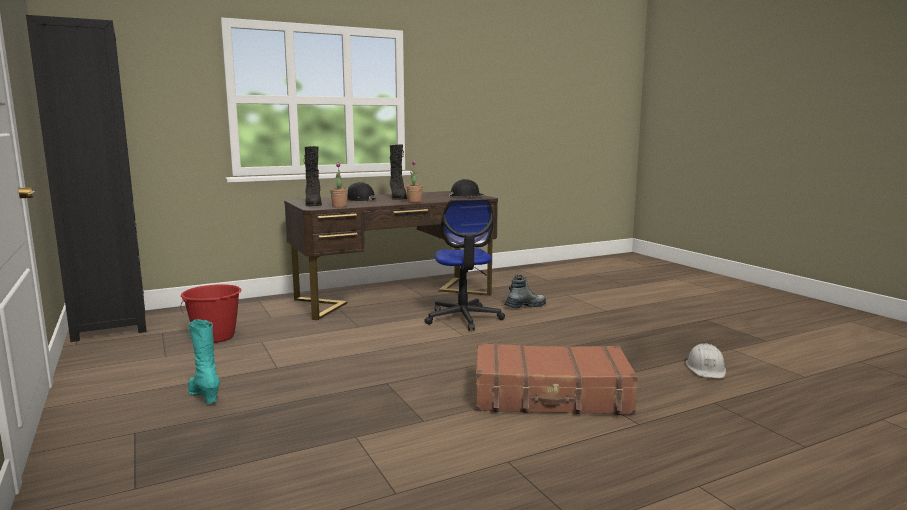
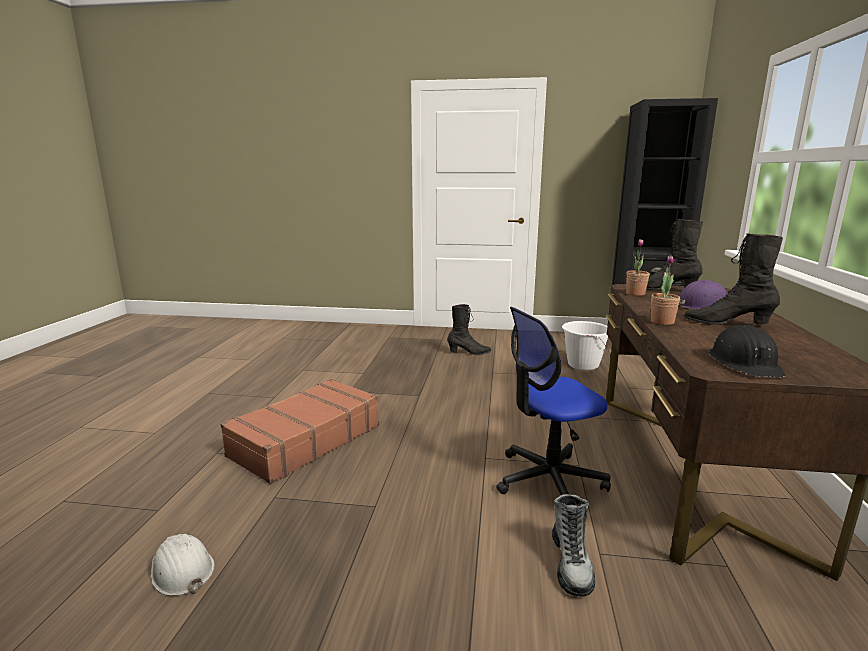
camera: 125 degrees right, 5 degrees up
(204, 395) = (469, 353): turquoise boot -> black boot
(215, 337) = (583, 365): red bucket -> white bucket
(359, 200) = (703, 306): black hard hat -> purple hard hat
(463, 318) = (549, 480): office chair -> office chair turned 45 degrees counterclockwise

